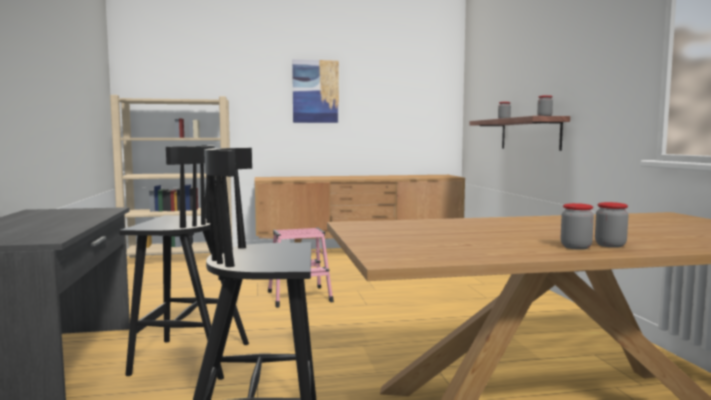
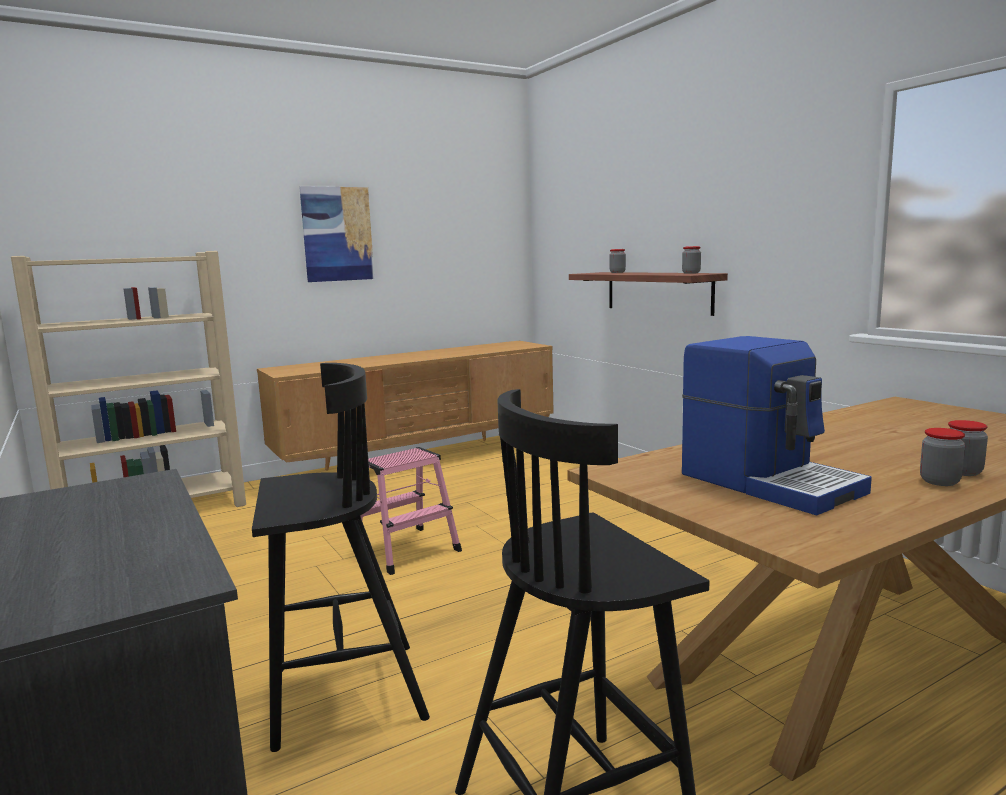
camera: 20 degrees left, 5 degrees up
(443, 236) = (770, 482): none -> coffee machine

